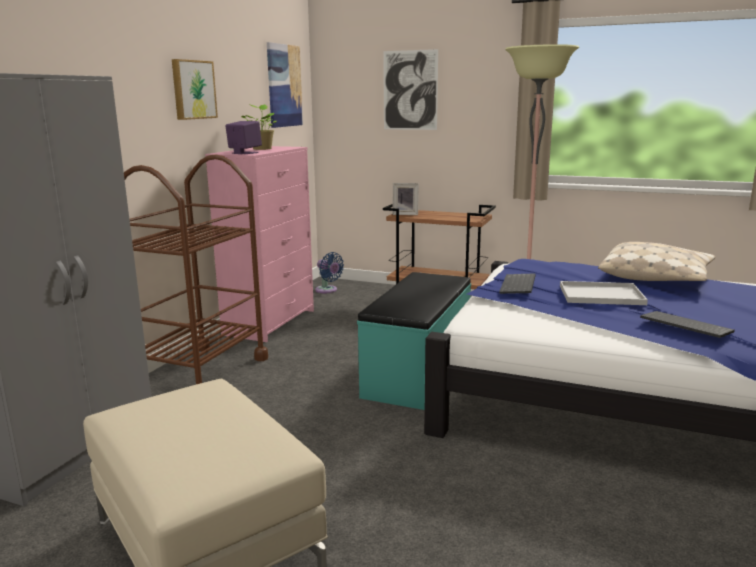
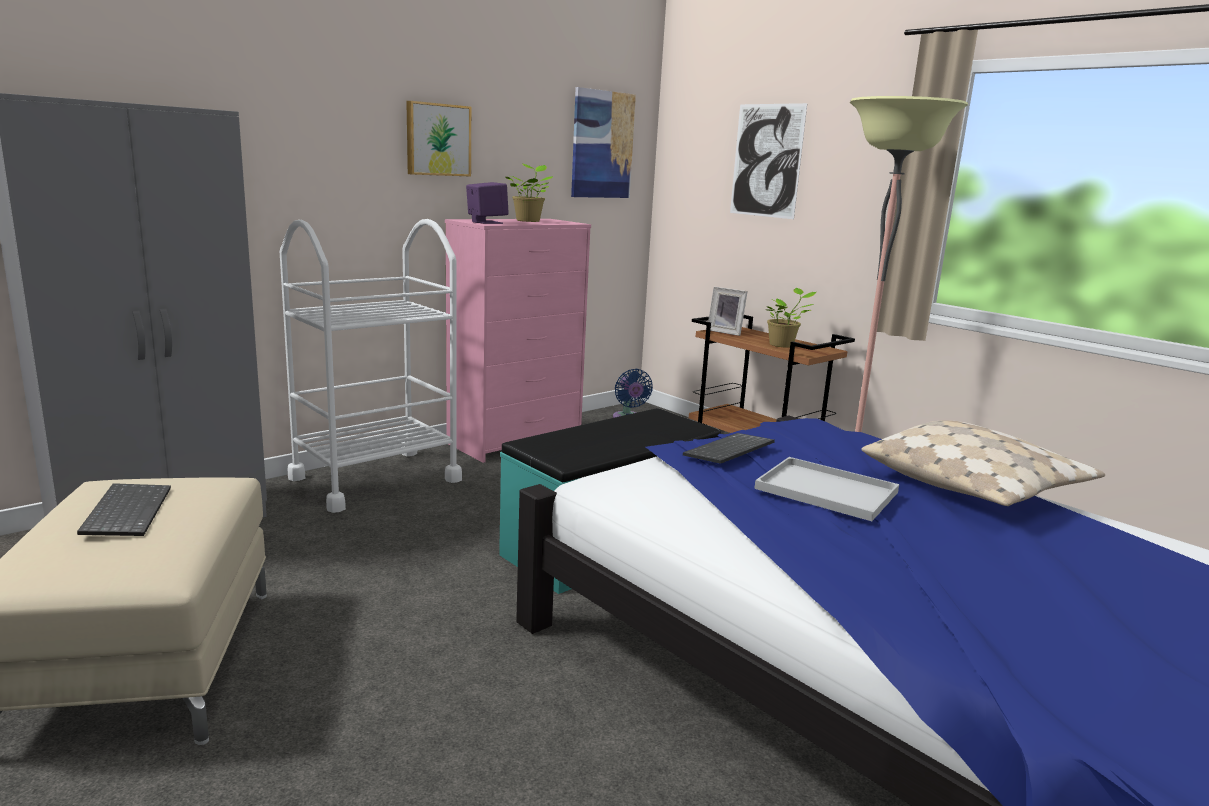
camera: 25 degrees right, 0 degrees up
(201, 373) = (375, 479): brown cart -> white cart
(452, 216) = (783, 345): none -> potted plant
(683, 326) = (871, 566): keyboard -> keyboard (125, 512)

